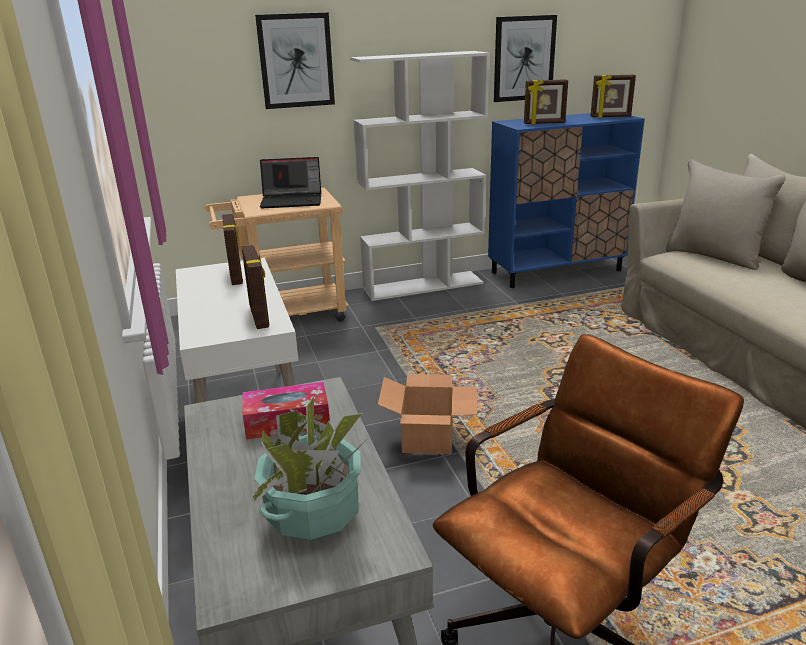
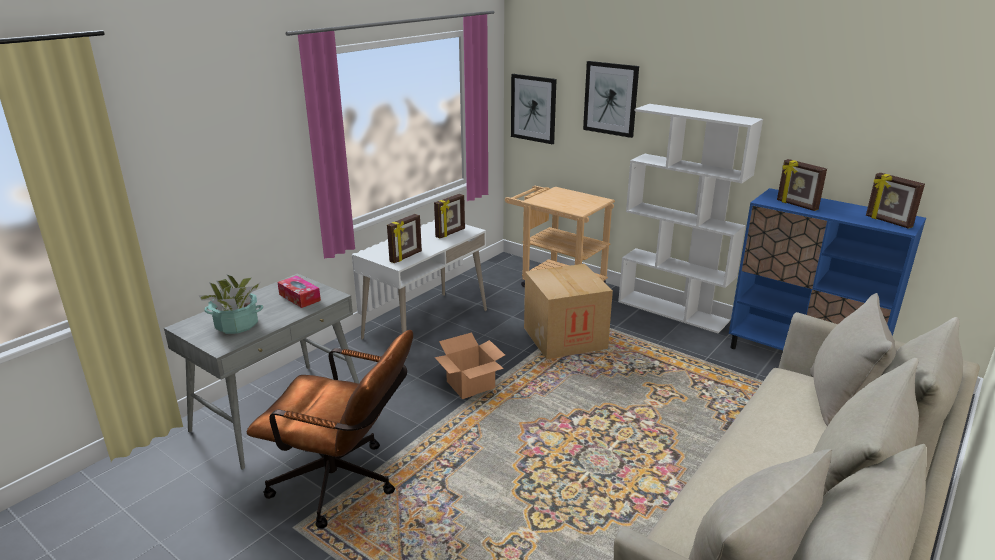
camera: 55 degrees right, 0 degrees up
(292, 201) = (569, 201): laptop -> none
(402, 349) = (564, 338): none -> cardboard box
(524, 58) = (820, 136): picture -> picture (533, 108)

